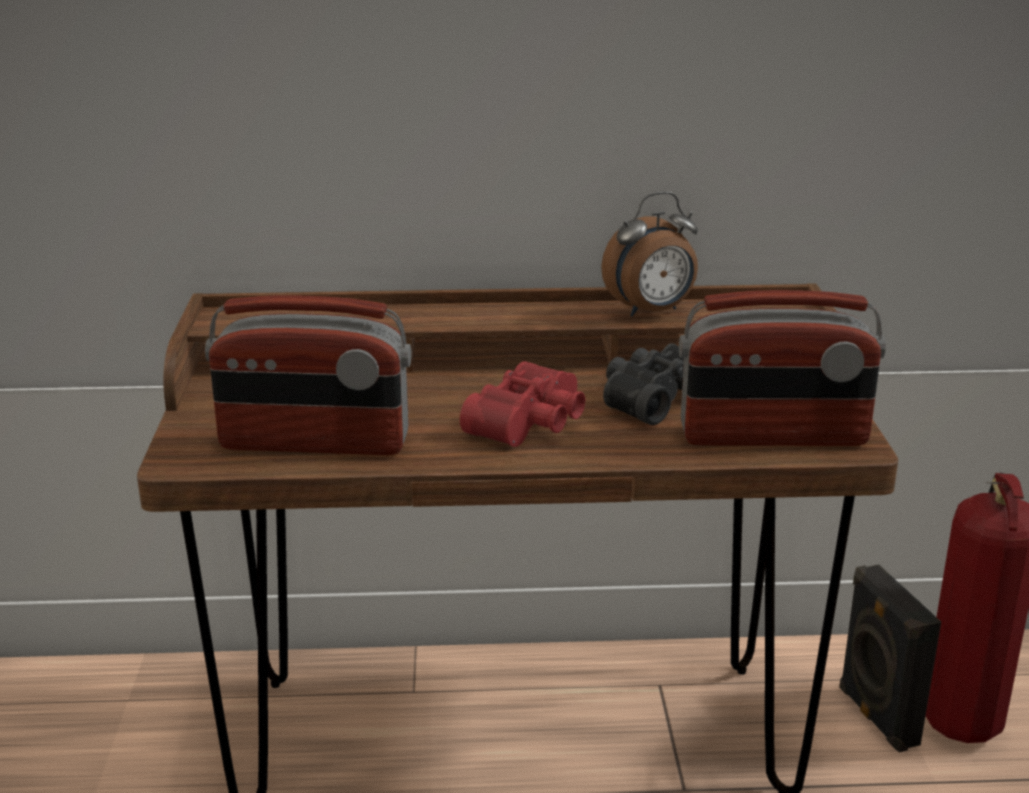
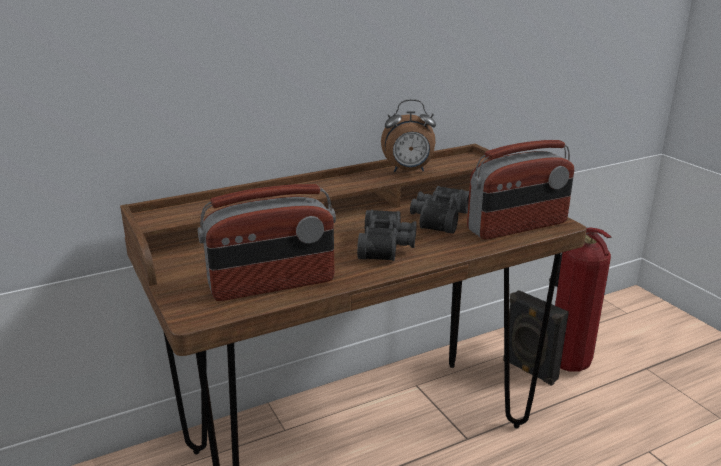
camera: 25 degrees left, 0 degrees up
(532, 424) = (388, 246): red binoculars -> black binoculars
(651, 312) = (408, 171): alarm clock -> alarm clock turned 45 degrees clockwise

